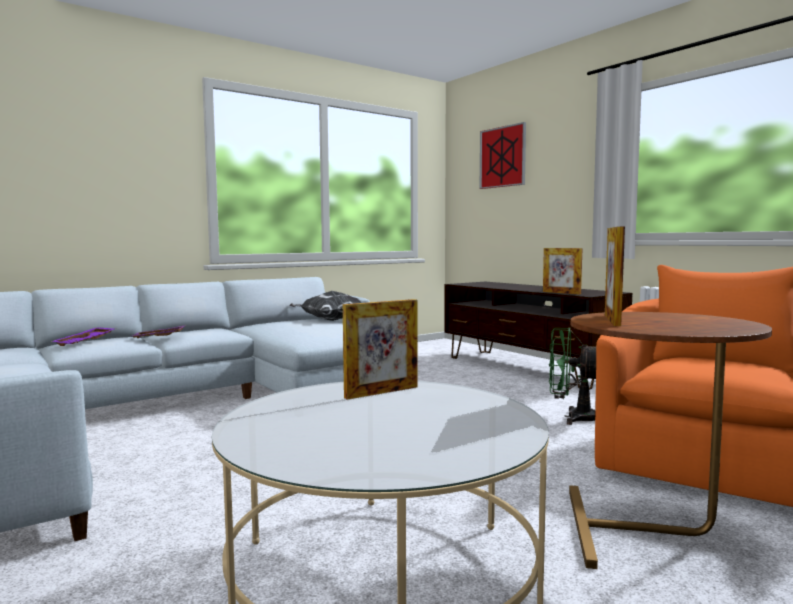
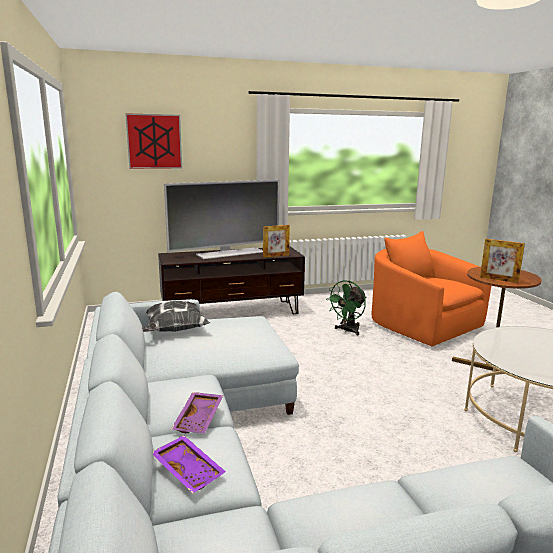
camera: 70 degrees left, 10 degrees up
(382, 392) = (503, 346): picture frame -> none
(534, 287) = (230, 253): none -> television

